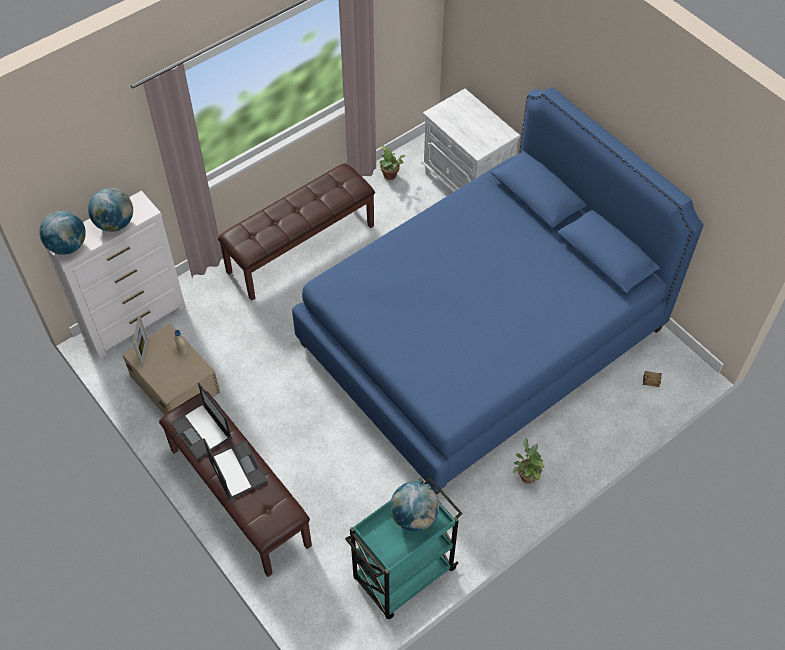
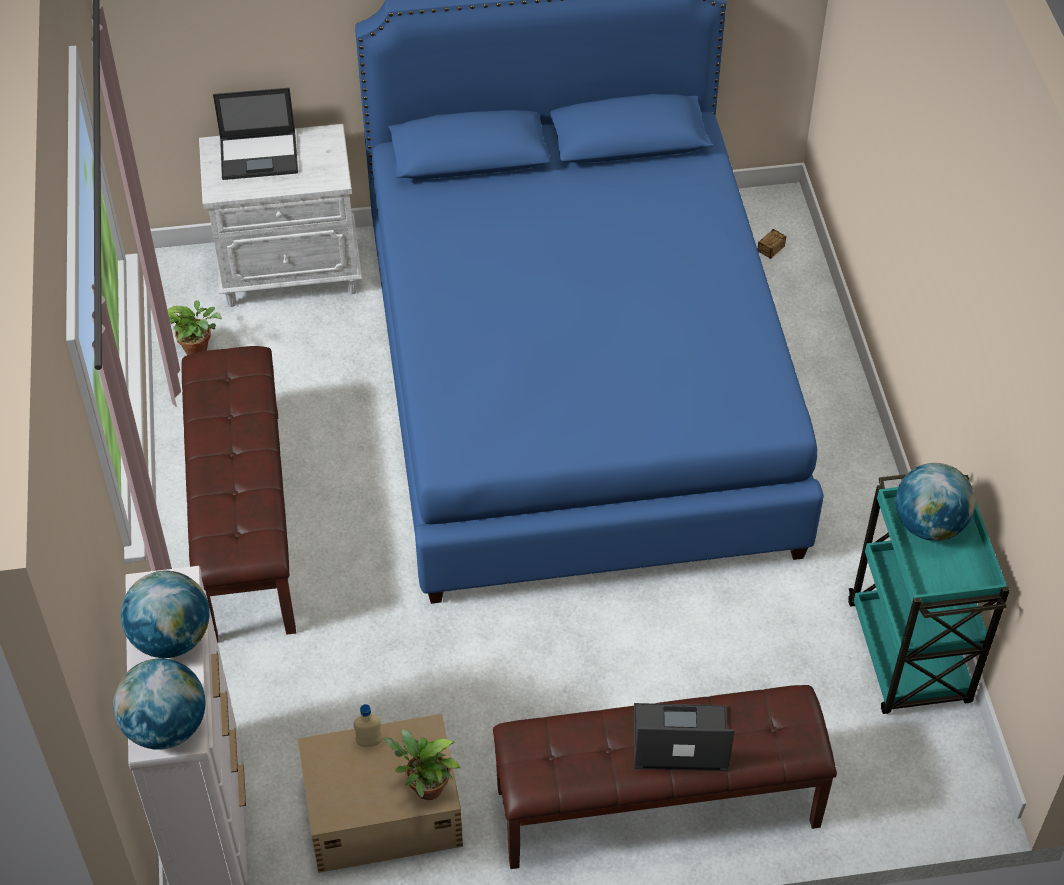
camera: 60 degrees left, 5 degrees down
(144, 353) = (335, 800): picture frame -> none
(202, 431) = (577, 757): laptop -> laptop (260, 156)
(526, 475) = (833, 444): potted plant -> potted plant (424, 788)

